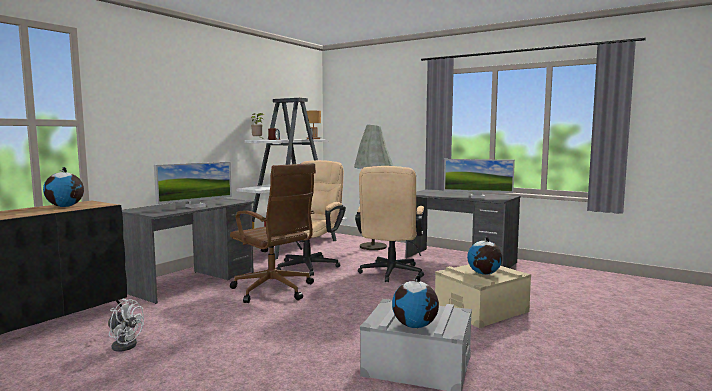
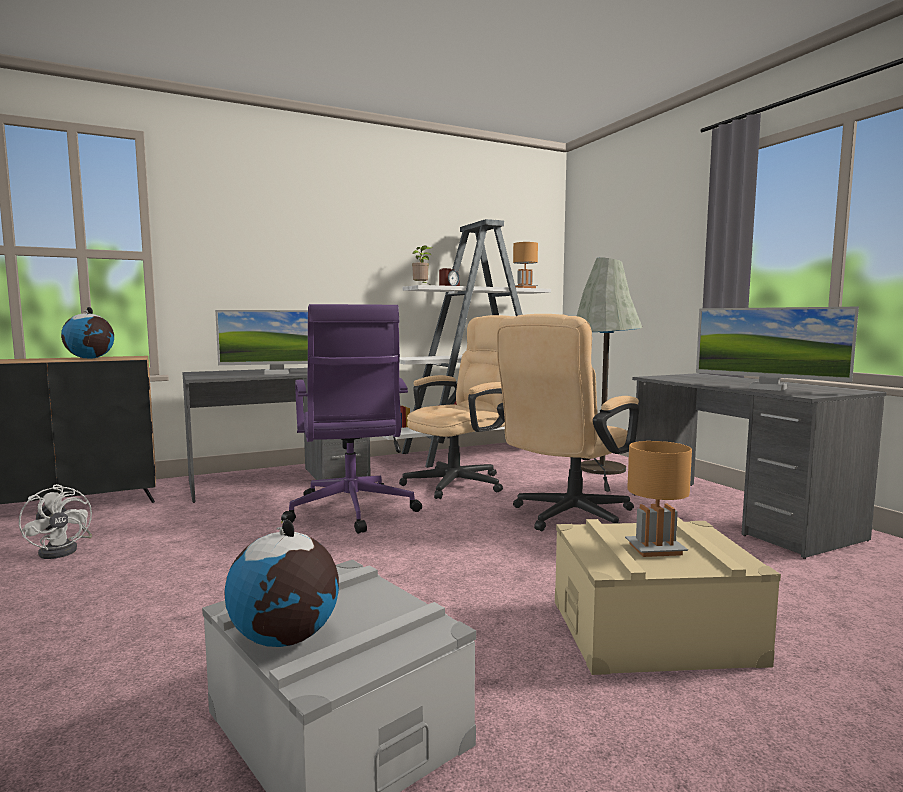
camera: 30 degrees right, 0 degrees up
(274, 291) = (351, 512): brown office chair -> purple office chair
(484, 273) = (655, 549): globe -> brown table lamp

